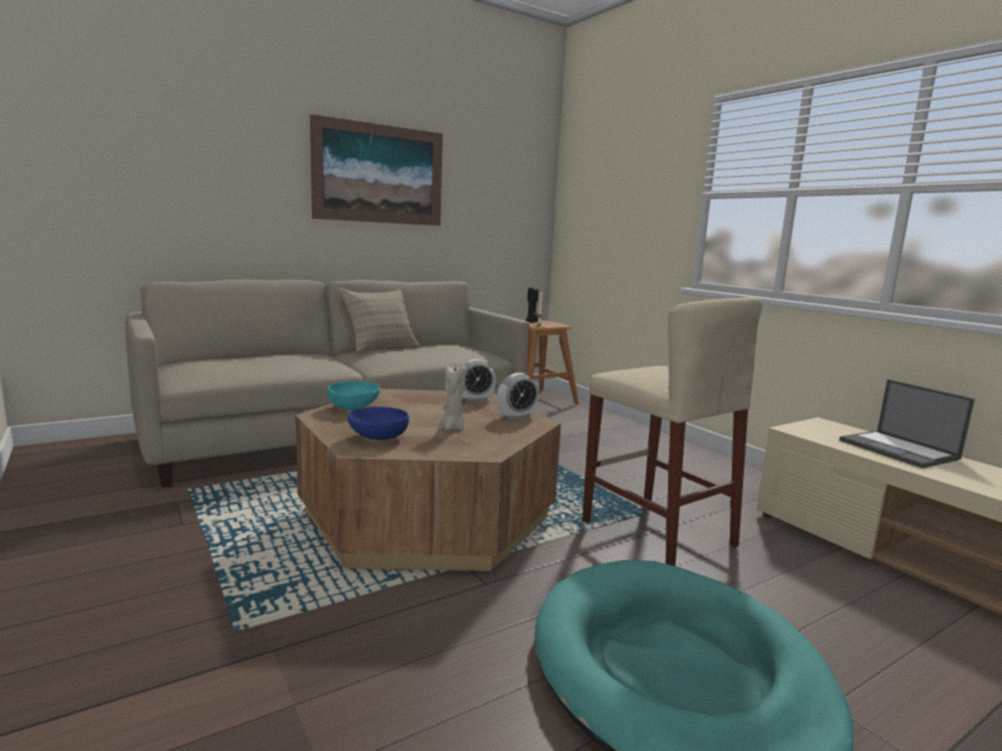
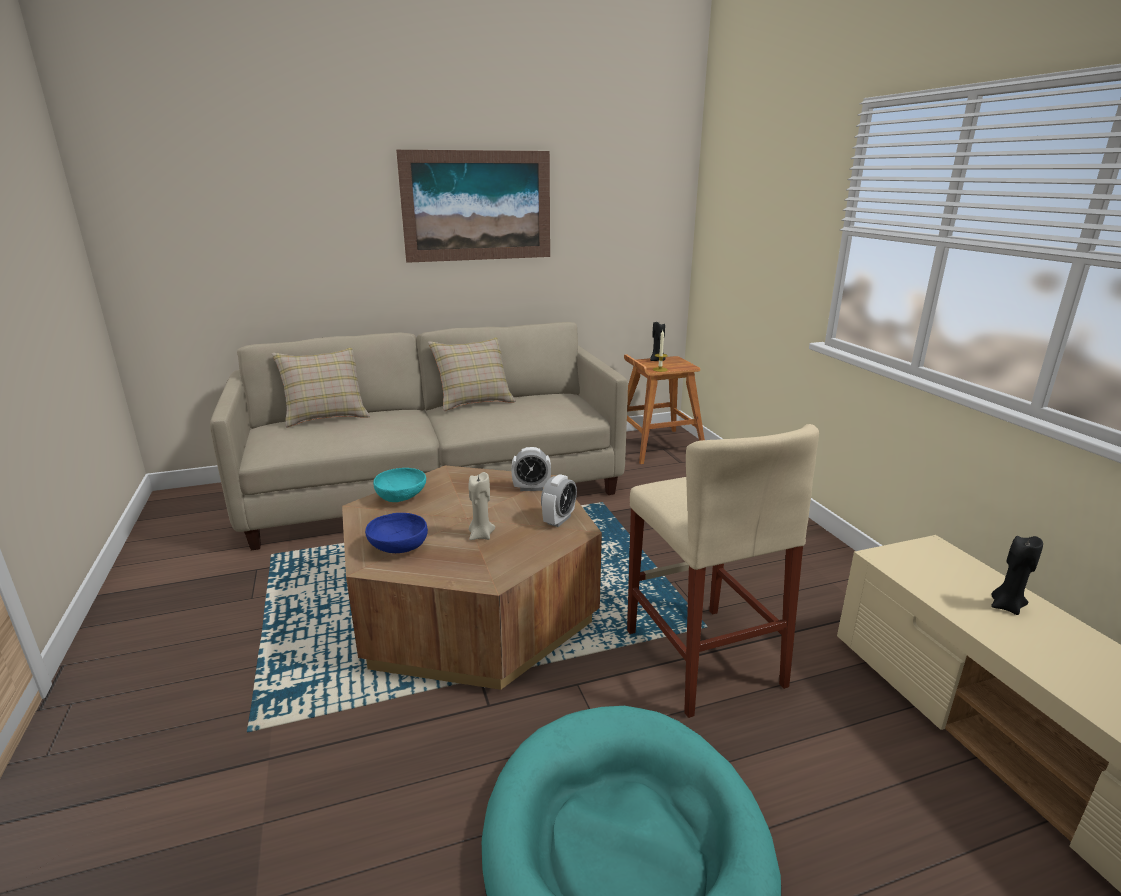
camera: 15 degrees right, 10 degrees up
(236, 355) = (326, 416): none -> beige pillow
(516, 417) = (559, 520): alarm clock -> alarm clock turned 45 degrees counterclockwise
(899, 450) = (1006, 606): laptop -> black candle

